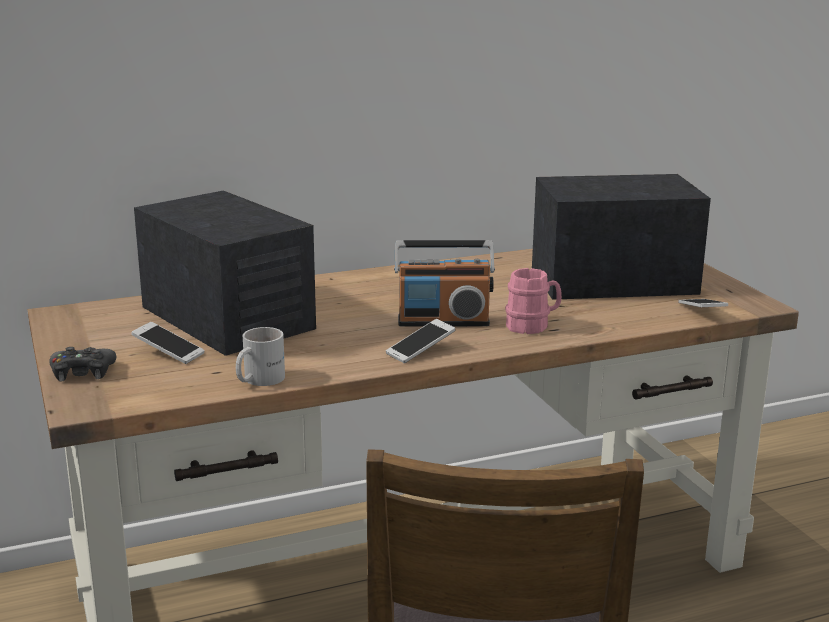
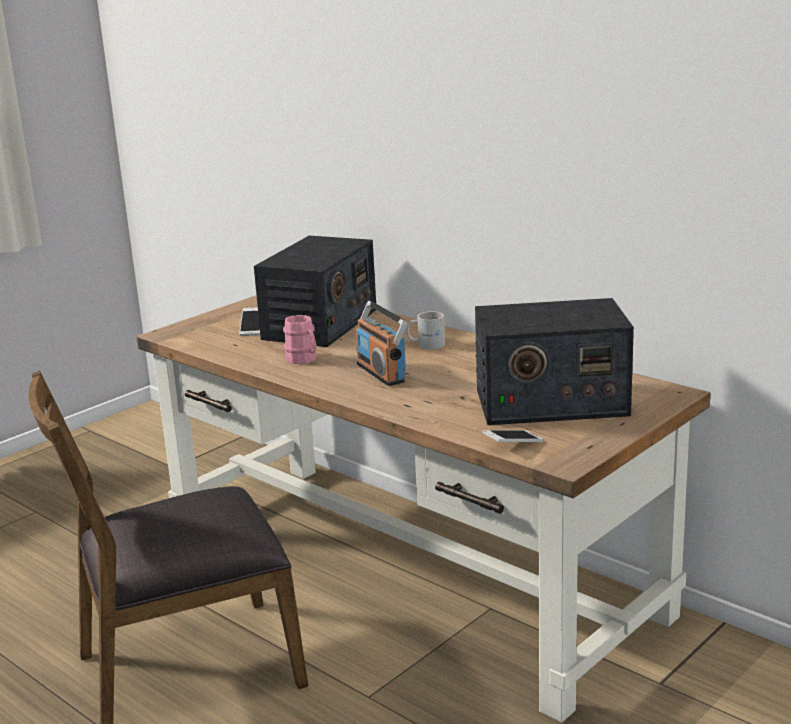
camera: 65 degrees right, 0 degrees up
(82, 372) = (207, 321): black game controller -> none
(257, 379) = (233, 355): white mug -> white mug (426, 344)
(420, 350) = (320, 379): phone -> none
(532, 325) = (406, 398): pink mug -> pink mug (304, 359)
(614, 280) = (550, 402): radio -> radio turned 120 degrees clockwise

